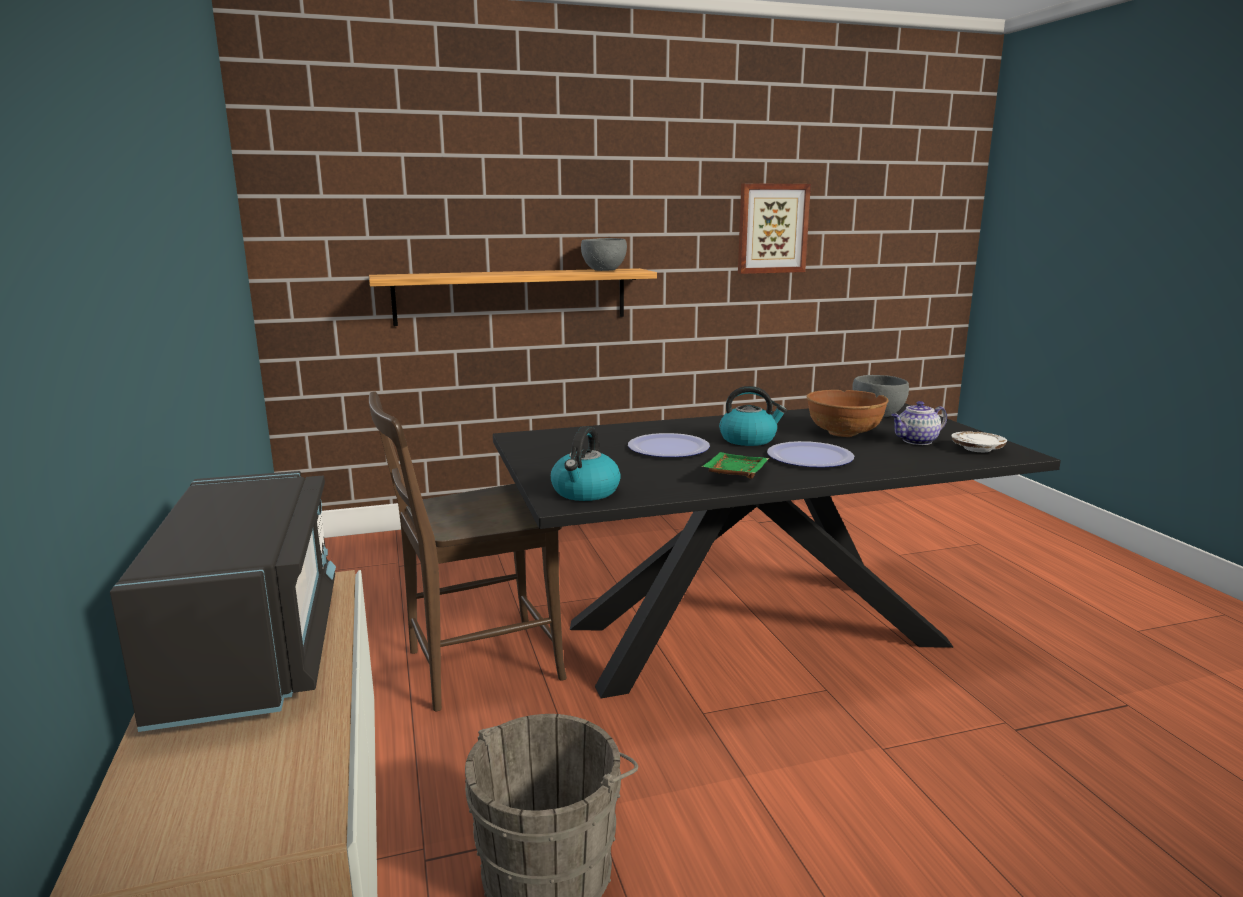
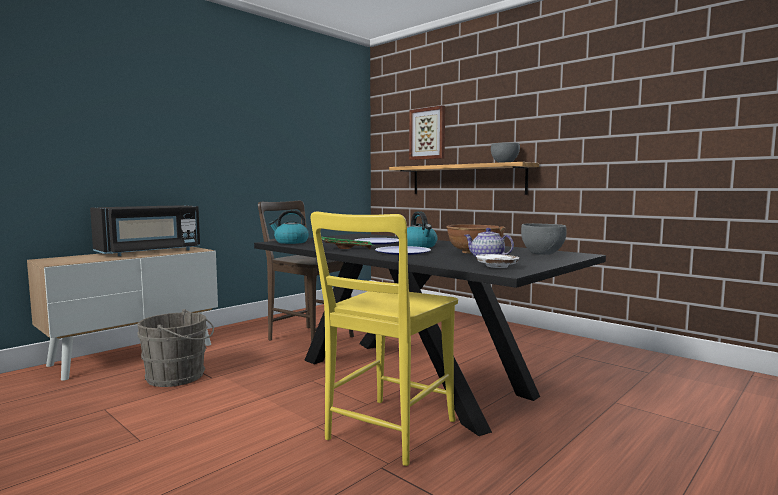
camera: 60 degrees right, 10 degrees down
(772, 228) = (644, 130): picture -> picture (428, 133)
(924, 700) = (387, 433): none -> yellow chair

